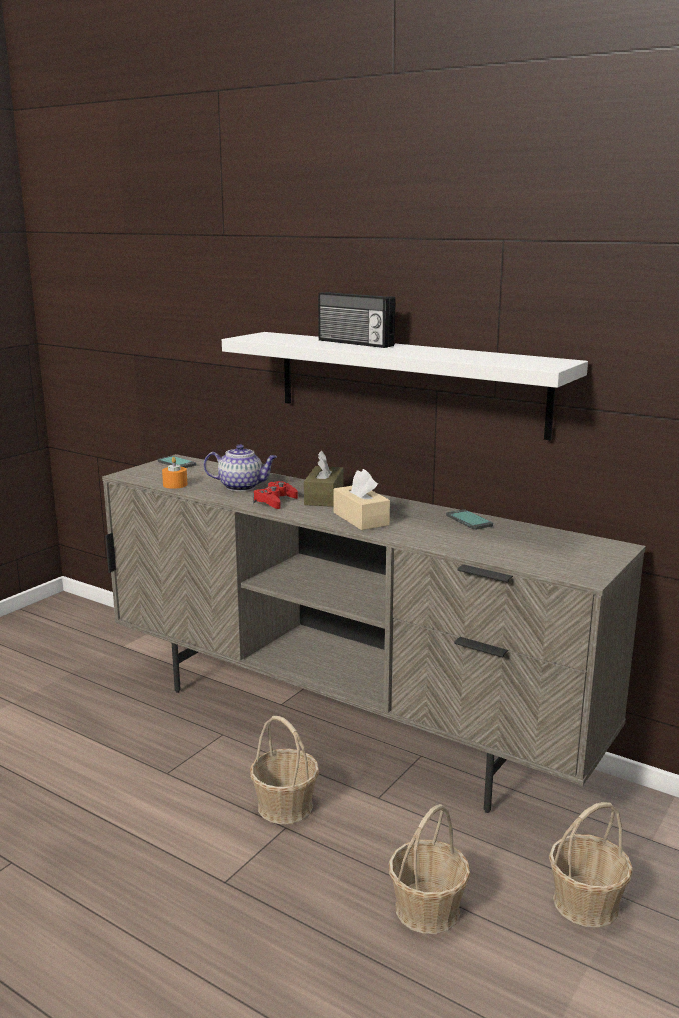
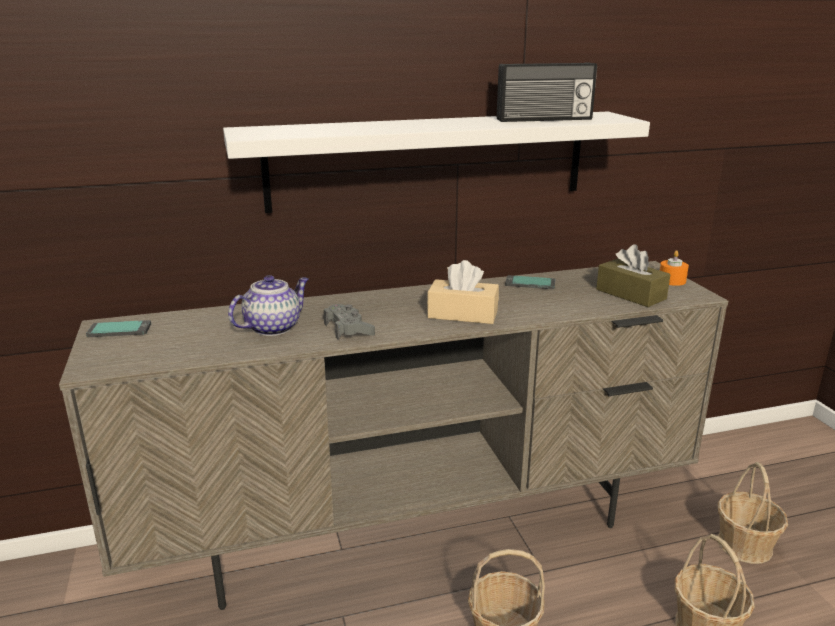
camera: 50 degrees left, 5 degrees up
(175, 485) = (193, 355): orange candle -> orange candle (672, 280)
(275, 501) = (348, 329): red game controller -> grey game controller
(324, 497) = (377, 307): brown tissue box -> brown tissue box (630, 294)
(354, 343) = (387, 124): radio -> radio (544, 119)

